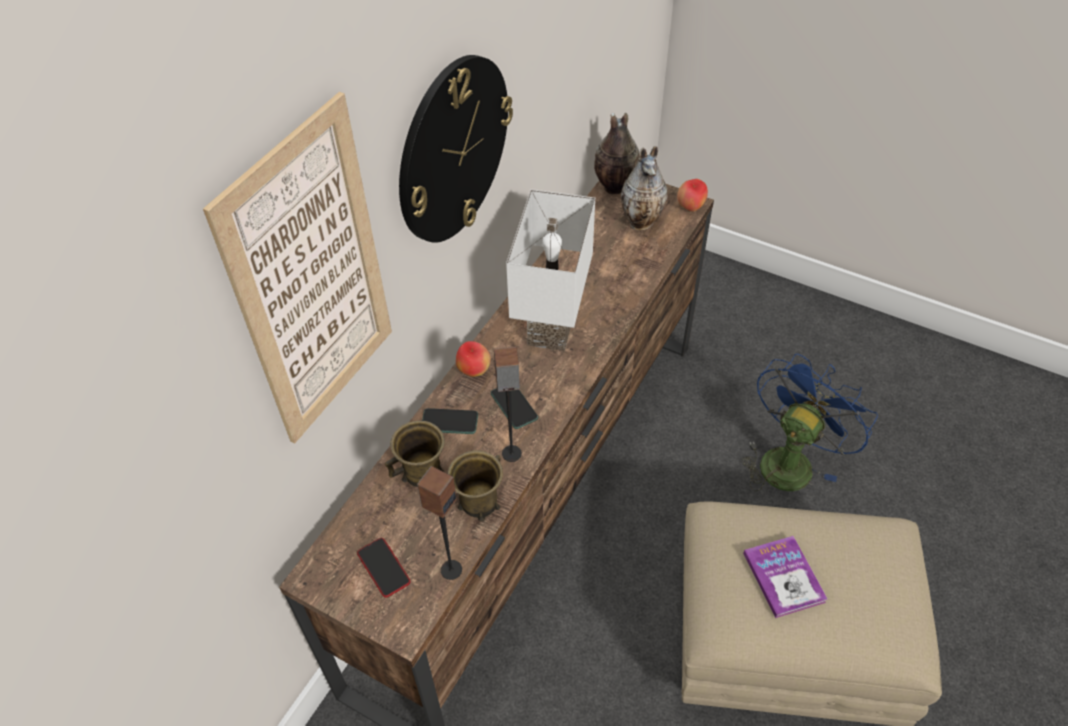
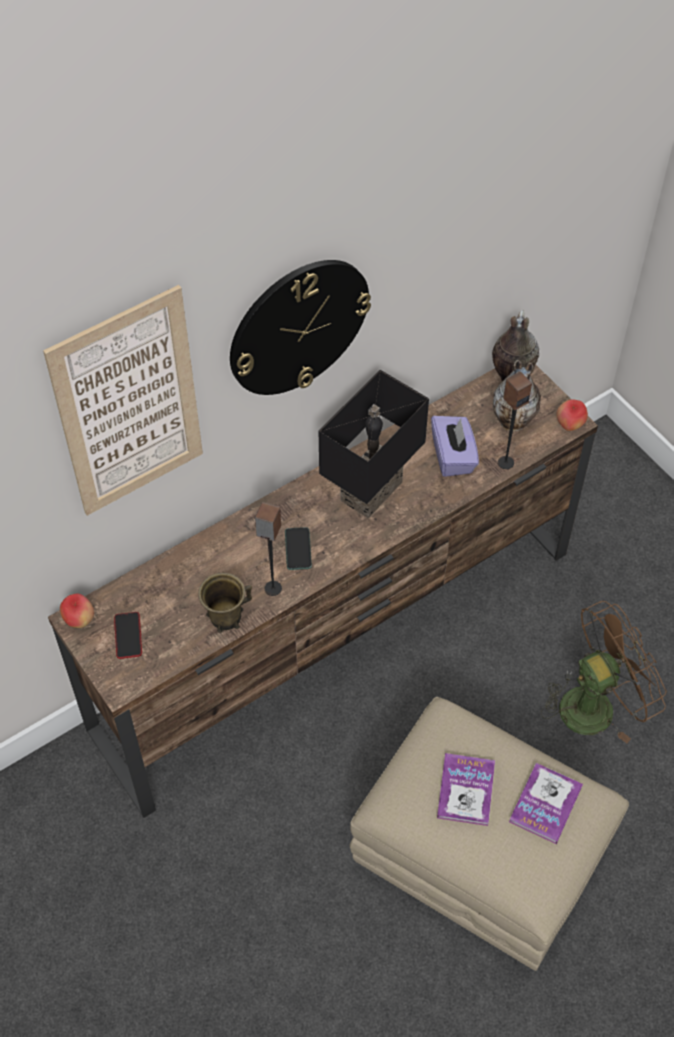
camera: 25 degrees right, 5 degrees up
(422, 473) = (195, 574): brown mug -> none
(449, 422) = (239, 541): phone -> none
(451, 569) = (176, 659): speaker -> speaker (505, 462)
(474, 371) = (283, 505): apple -> apple (79, 620)
(555, 327) = (373, 493): white table lamp -> black table lamp
(607, 269) = (453, 457): none -> purple tissue box
(789, 460) = (596, 704): blue fan -> brown fan
(861, 556) = (545, 804): none -> book

